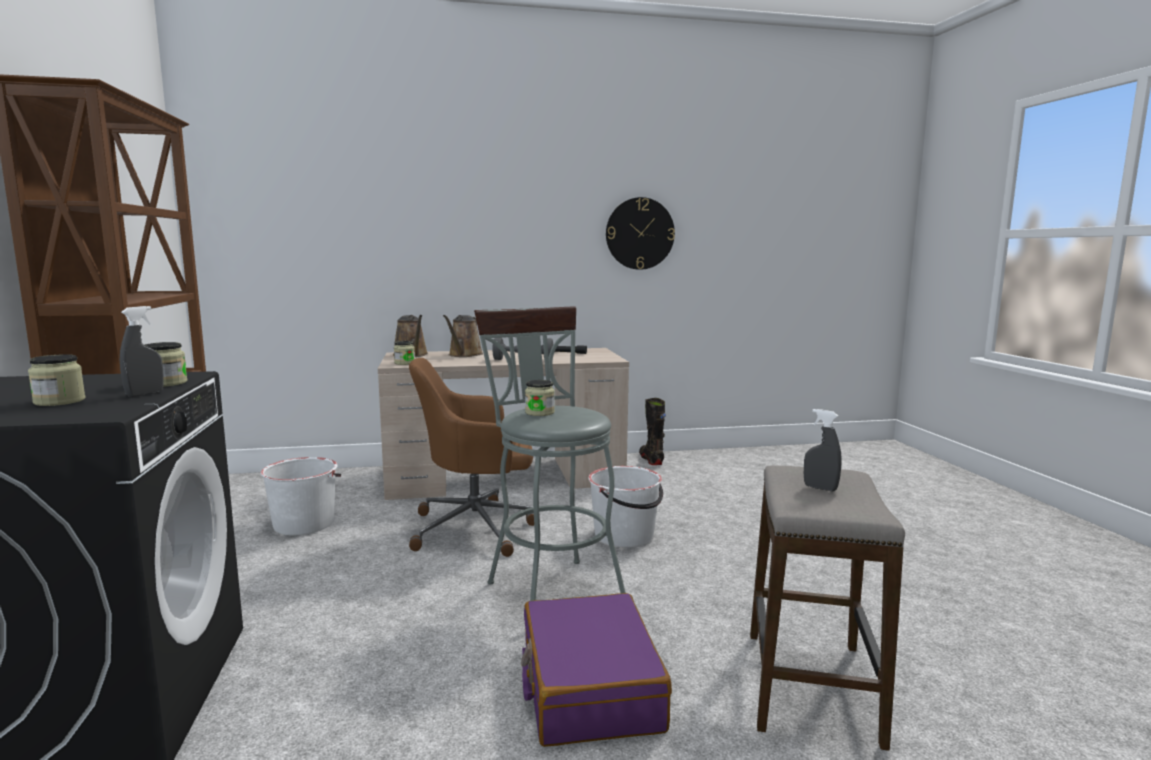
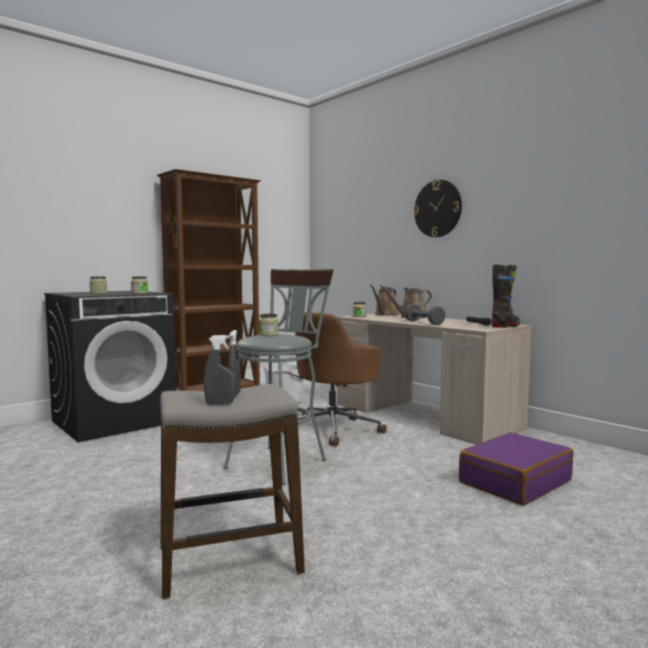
camera: 60 degrees right, 5 degrees down
(145, 394) = (117, 294): grey spray bottle -> grey spray bottle (219, 403)
(477, 528) = (333, 429): brown office chair -> brown office chair turned 105 degrees counterclockwise
(589, 687) = (179, 494): purple suitcase -> purple suitcase (514, 481)
(625, 535) = (387, 464): white bucket -> none
(640, 233) = (572, 217): wall clock -> wall clock (437, 208)
(651, 460) = (560, 442): black boot -> black boot (506, 326)

